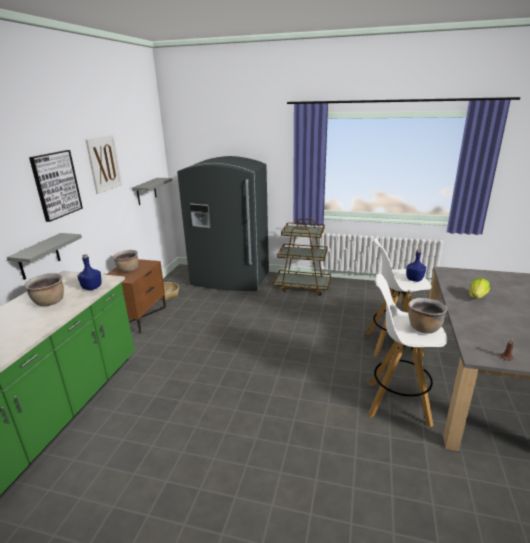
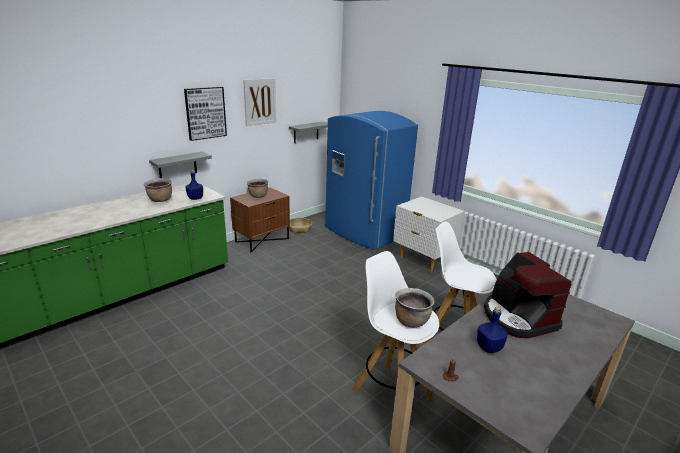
camera: 30 degrees right, 0 degrees up
(230, 279) = (363, 233): grey fridge -> blue fridge
(302, 286) = (423, 260): brown cart -> white nightstand
(414, 279) = (475, 278): blue bottle -> blue bottle (488, 347)
(477, 297) = (518, 318): lettuce -> coffee machine

